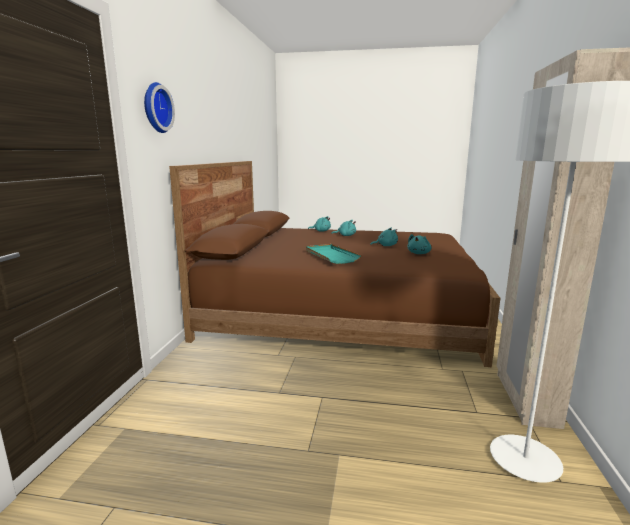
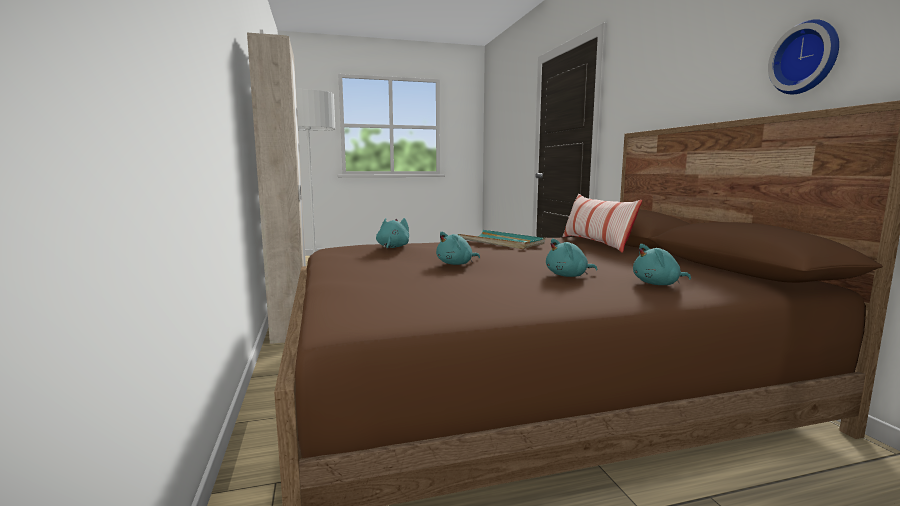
camera: 155 degrees right, 5 degrees down
(155, 108) = (632, 80): wall clock -> wall clock (806, 58)
(265, 250) = (596, 244): none -> pillow

